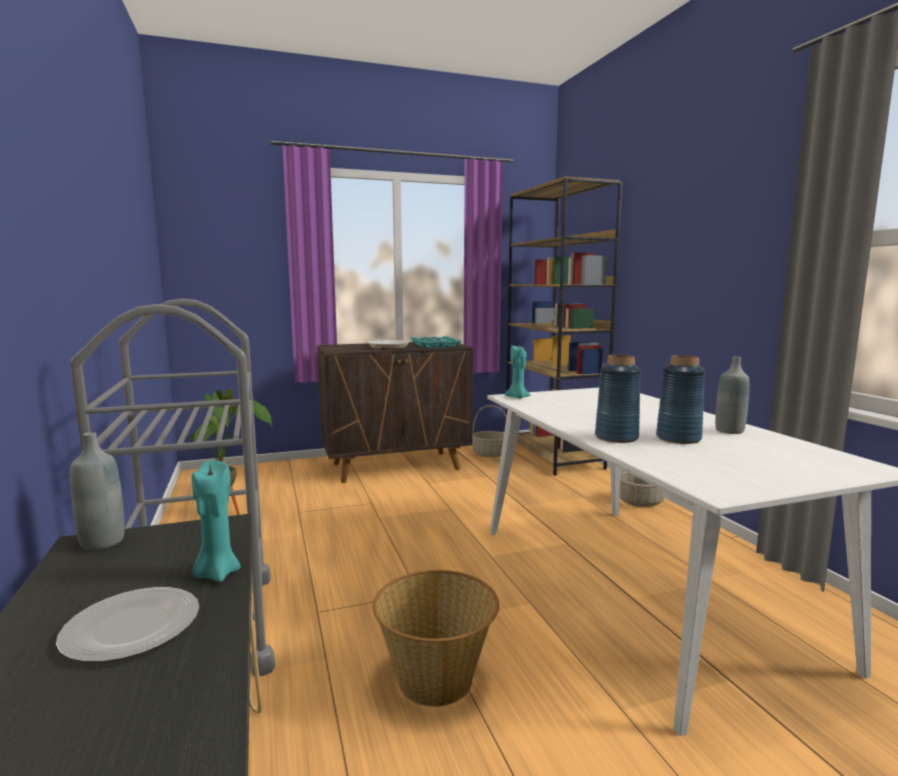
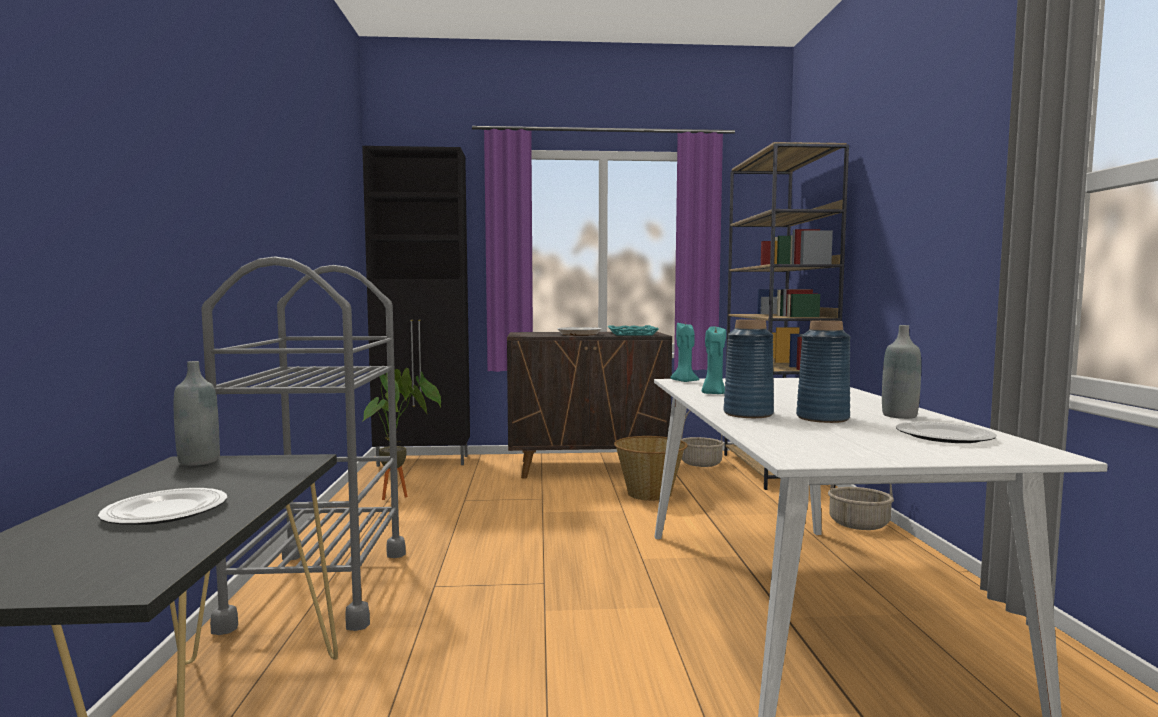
camera: 15 degrees right, 5 degrees down
(217, 573) = (264, 487): turquoise candle -> turquoise candle (713, 393)
(237, 472) = (424, 461): none -> black cabinet
(436, 680) = (517, 660): basket -> basket (649, 494)
(789, 454) = (945, 436): none -> plate

